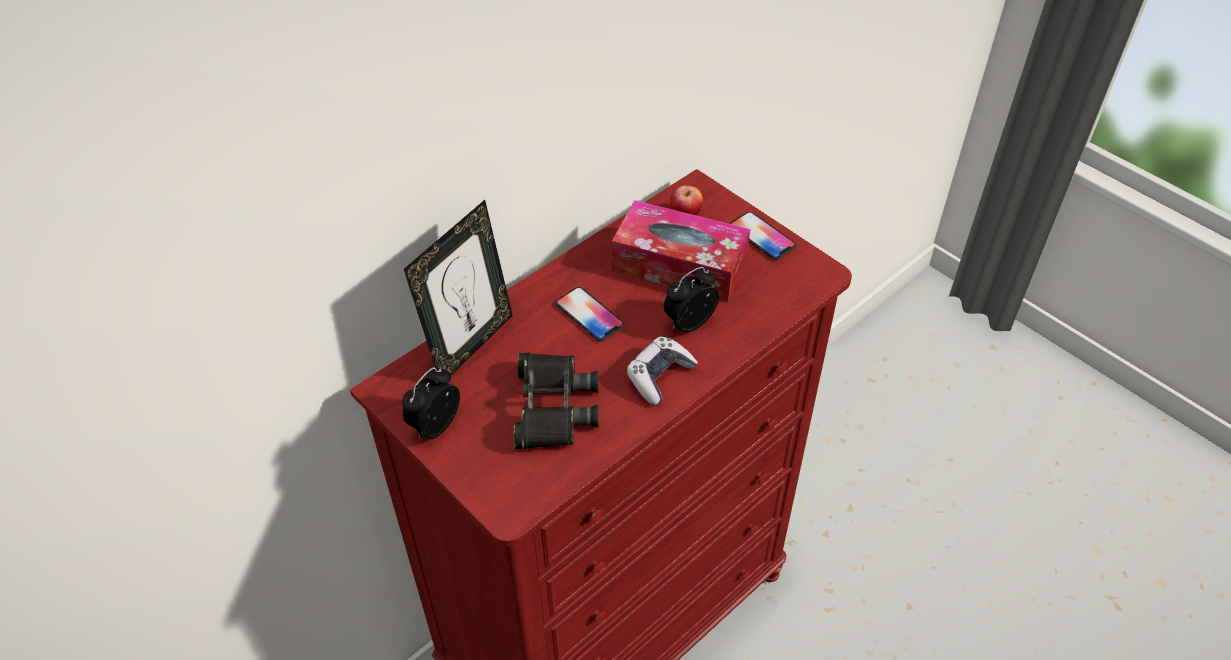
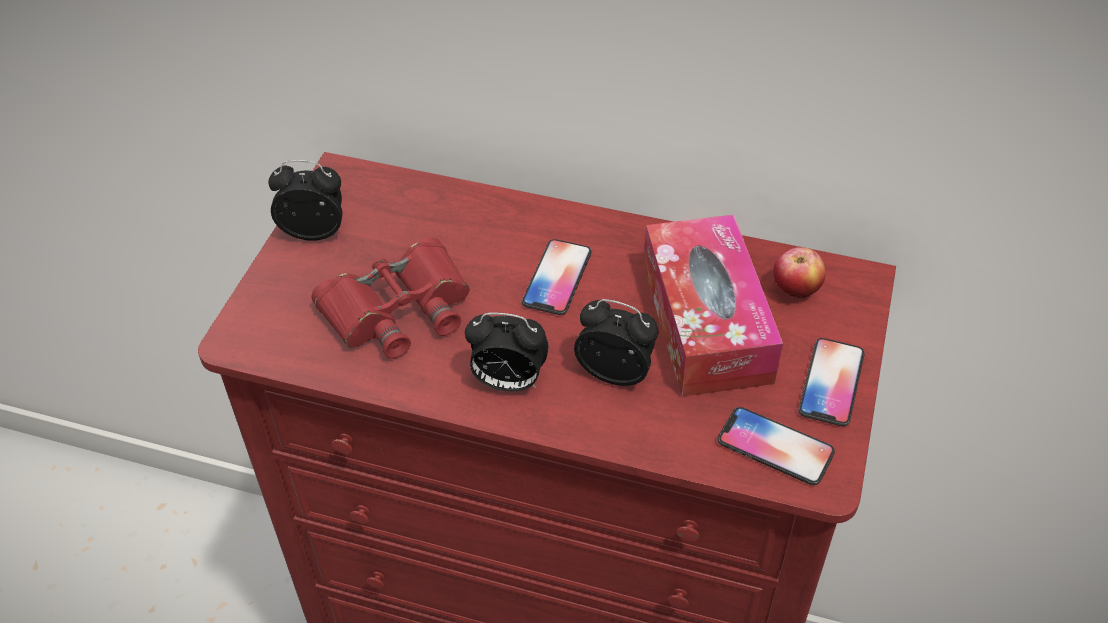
camera: 60 degrees right, 0 degrees up
(470, 345) = (440, 205): picture frame -> none
(553, 407) = (398, 309): black binoculars -> red binoculars
(659, 376) = (508, 382): game controller -> alarm clock
(791, 281) = (775, 447): none -> phone

